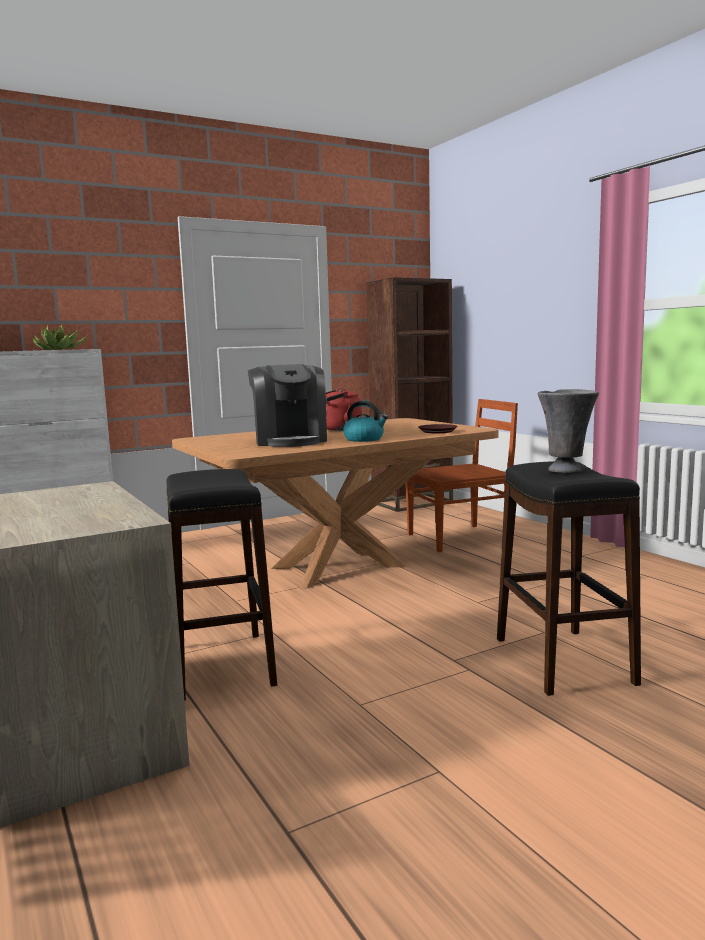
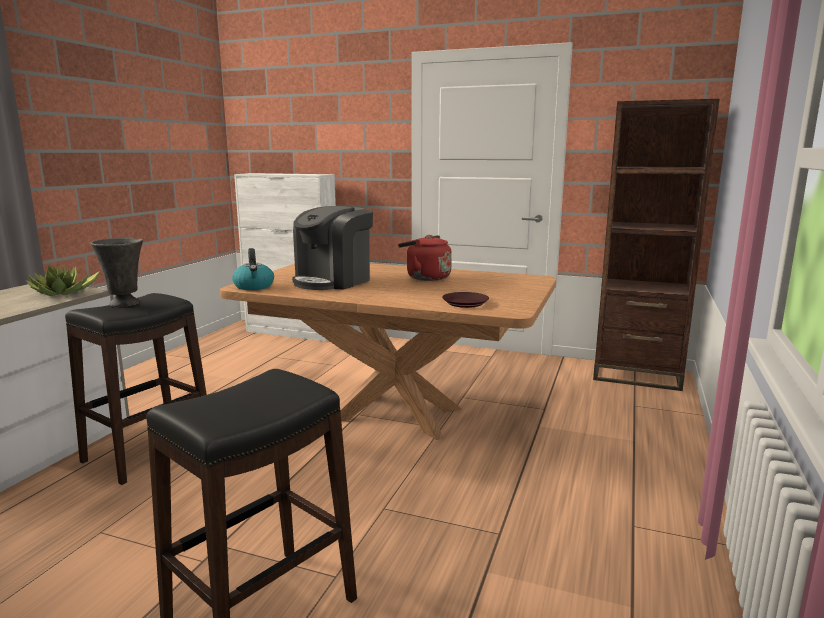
camera: 50 degrees right, 5 degrees up
(59, 349) = (301, 174): potted plant -> potted plant (64, 293)
(364, 439) = (372, 295): kettle -> kettle (254, 287)
(460, 538) = (567, 435): brown chair -> none
(566, 470) = (252, 395): grey vase -> grey vase (125, 304)

